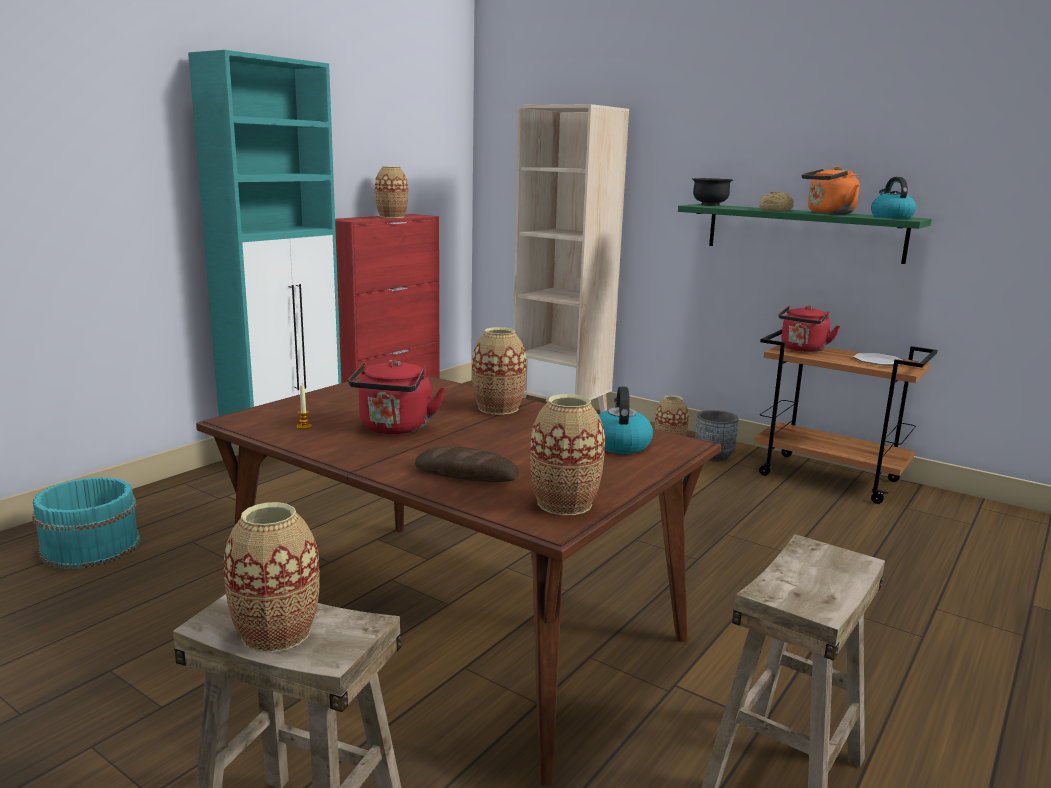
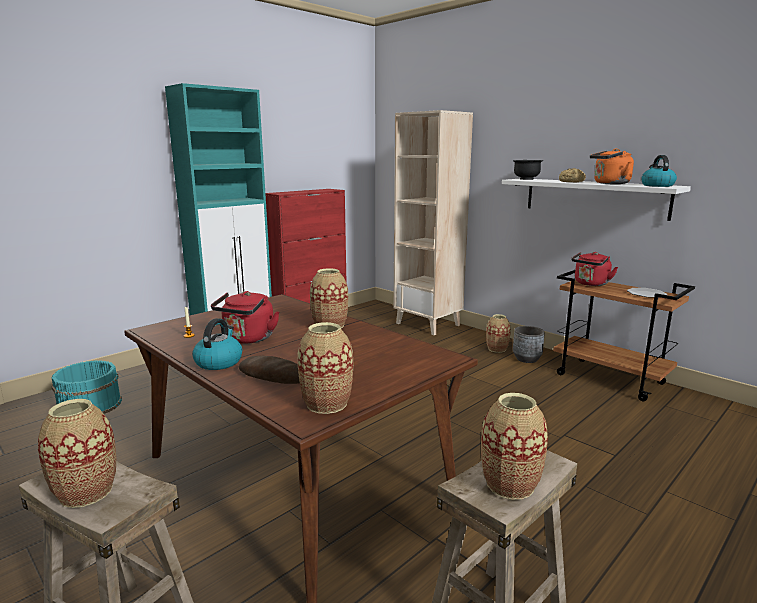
camera: 10 degrees right, 0 degrees up
(392, 217) = (311, 191): vase -> vase (510, 484)
(619, 444) = (399, 357): kettle -> kettle (219, 362)
(803, 232) = (594, 198): green shelf -> white shelf

